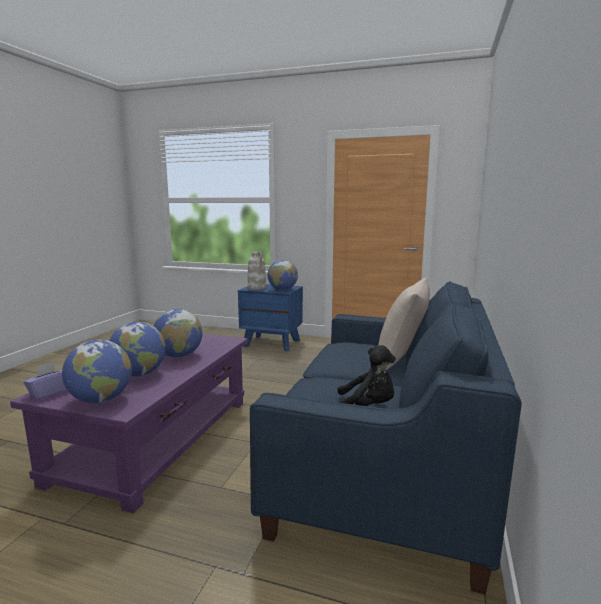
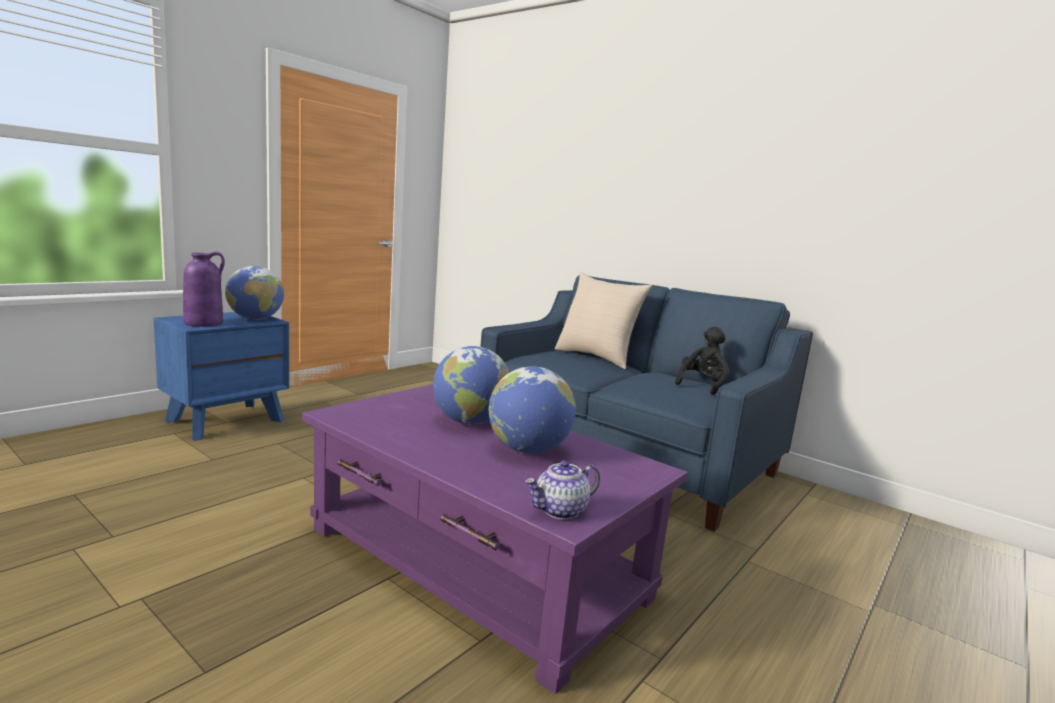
camera: 70 degrees left, 0 degrees up
(50, 392) = (560, 511): purple tissue box -> teapot
(101, 400) = (613, 479): globe -> none
(257, 288) = (204, 323): white vase -> purple vase

